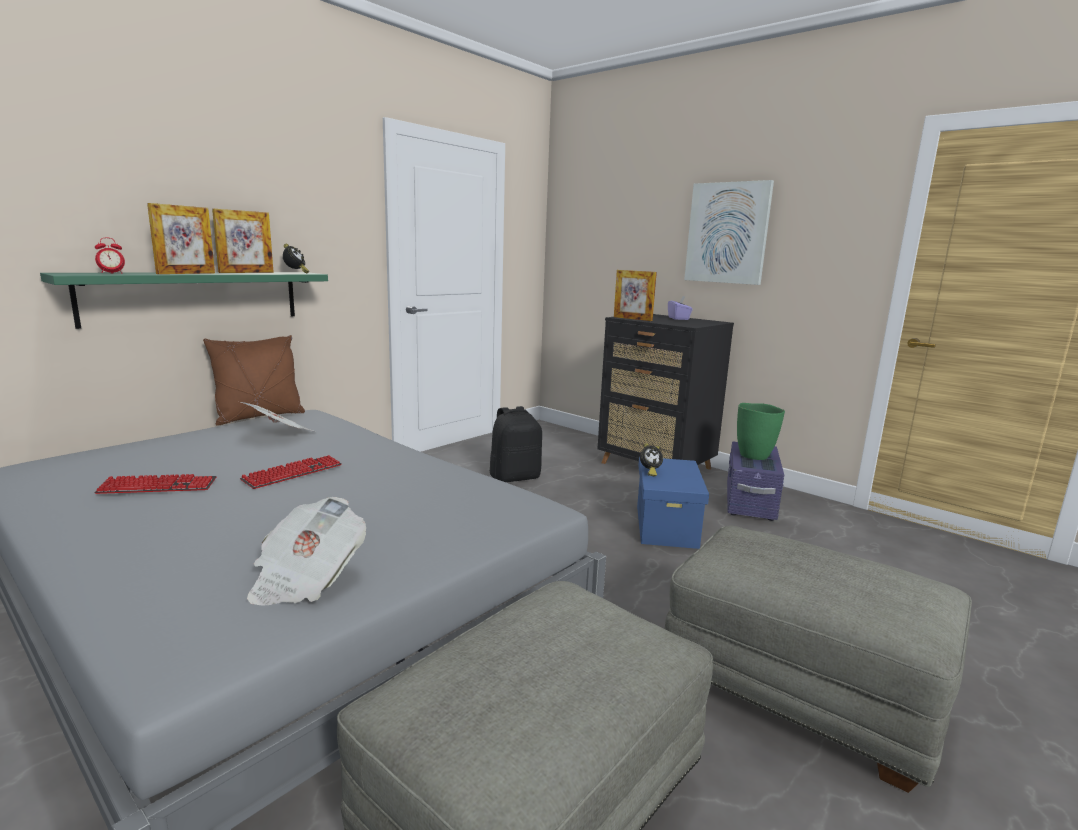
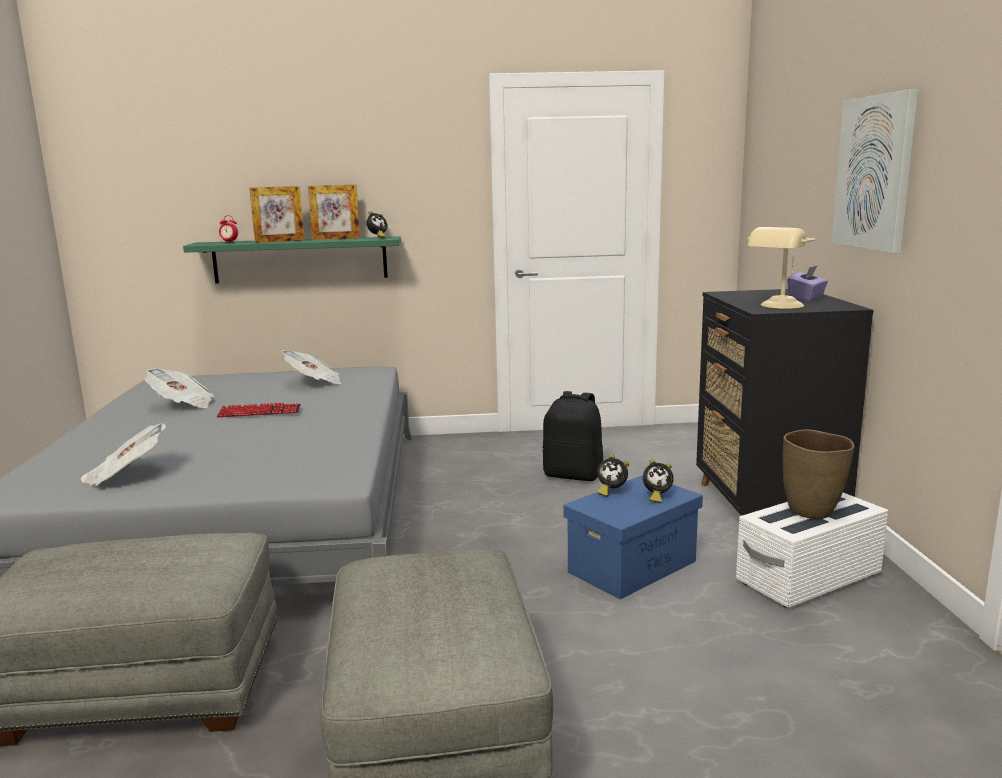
camera: 45 degrees right, 0 degrees up
(158, 487) = (183, 404): keyboard -> newspaper
(259, 417) = (337, 367): brown pillow -> none
(632, 319) = (729, 296): picture frame -> none
(679, 468) = (656, 497): none -> alarm clock
(687, 323) = (778, 306): none -> beige table lamp
(749, 501) = (807, 578): purple storage box -> white storage box
(754, 456) = (812, 511): green vase -> brown vase

